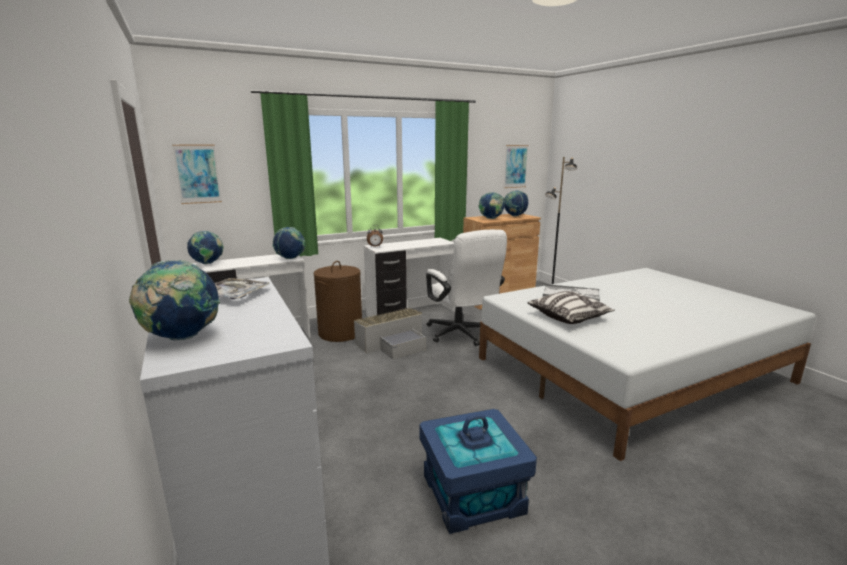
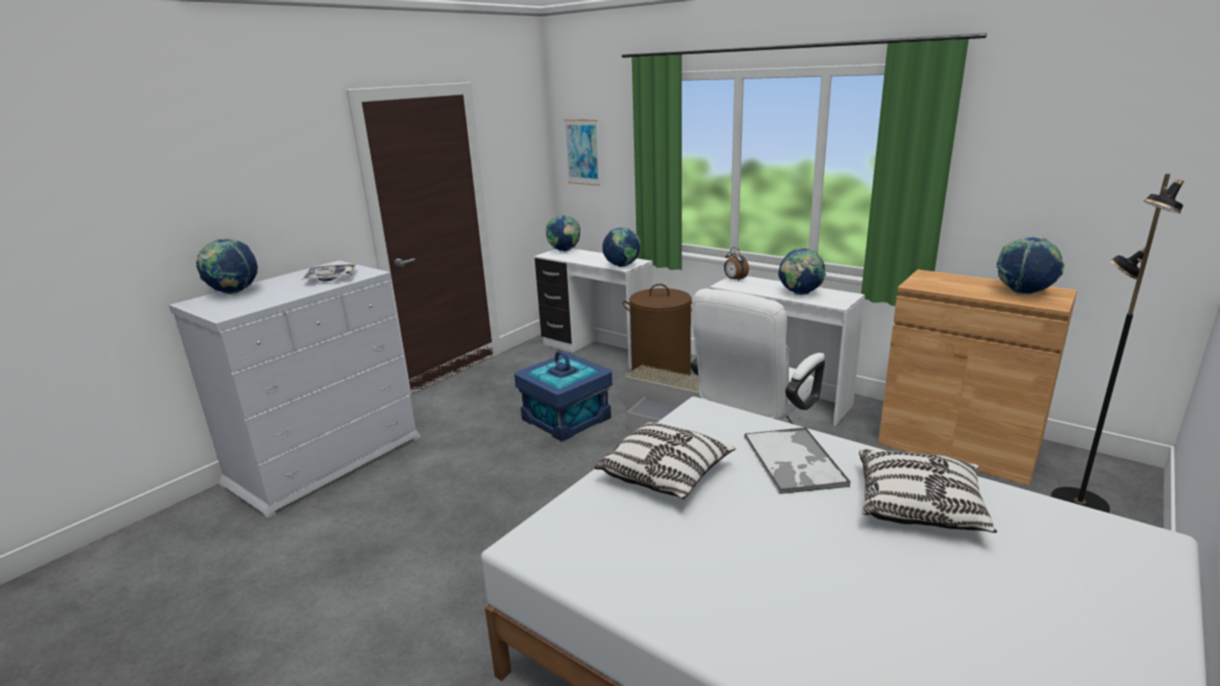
camera: 65 degrees right, 5 degrees up
(473, 494) = (386, 560): blue storage box -> blue storage box (565, 419)
(491, 219) = (947, 285): globe -> globe (799, 294)
(515, 166) = (1117, 180): picture -> none
(618, 287) = (919, 506): none -> pillow

